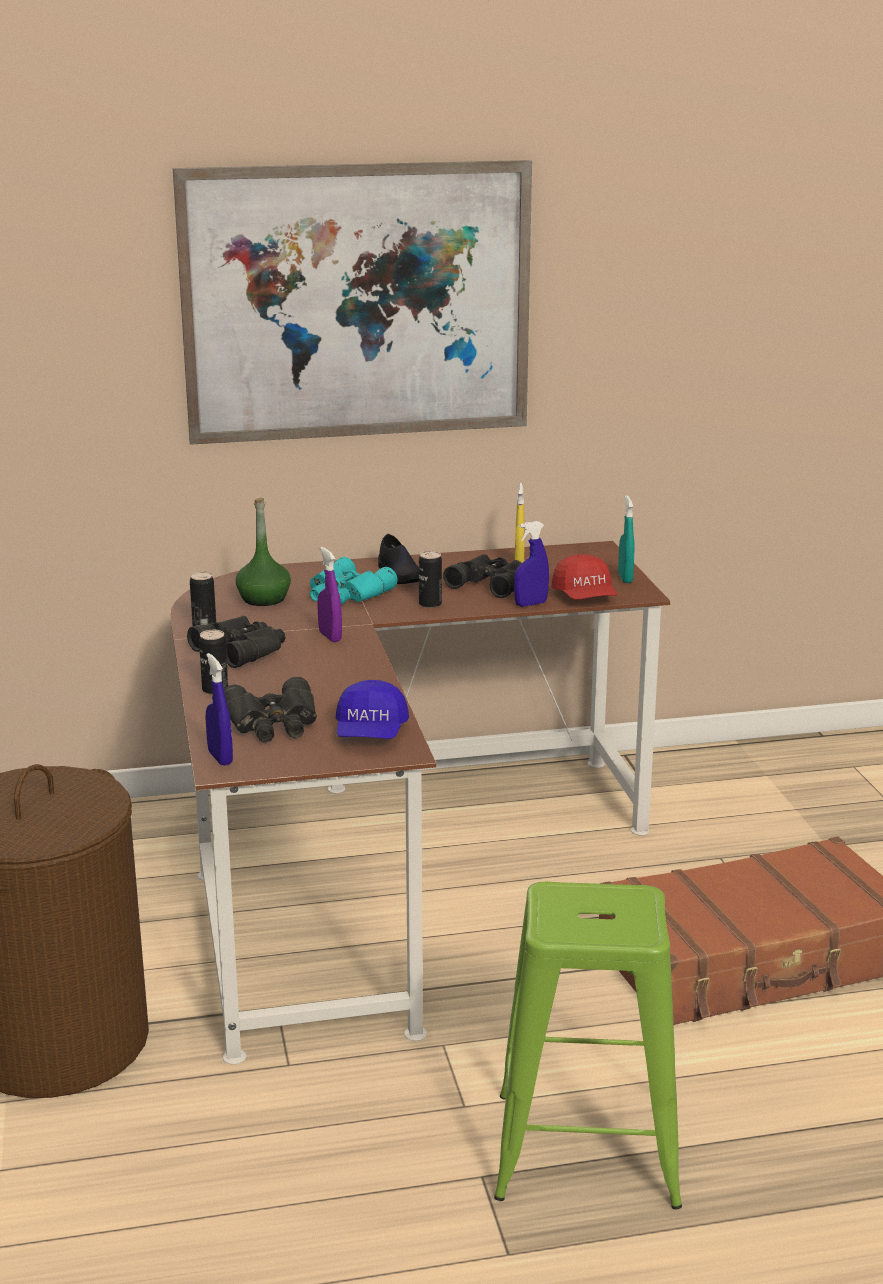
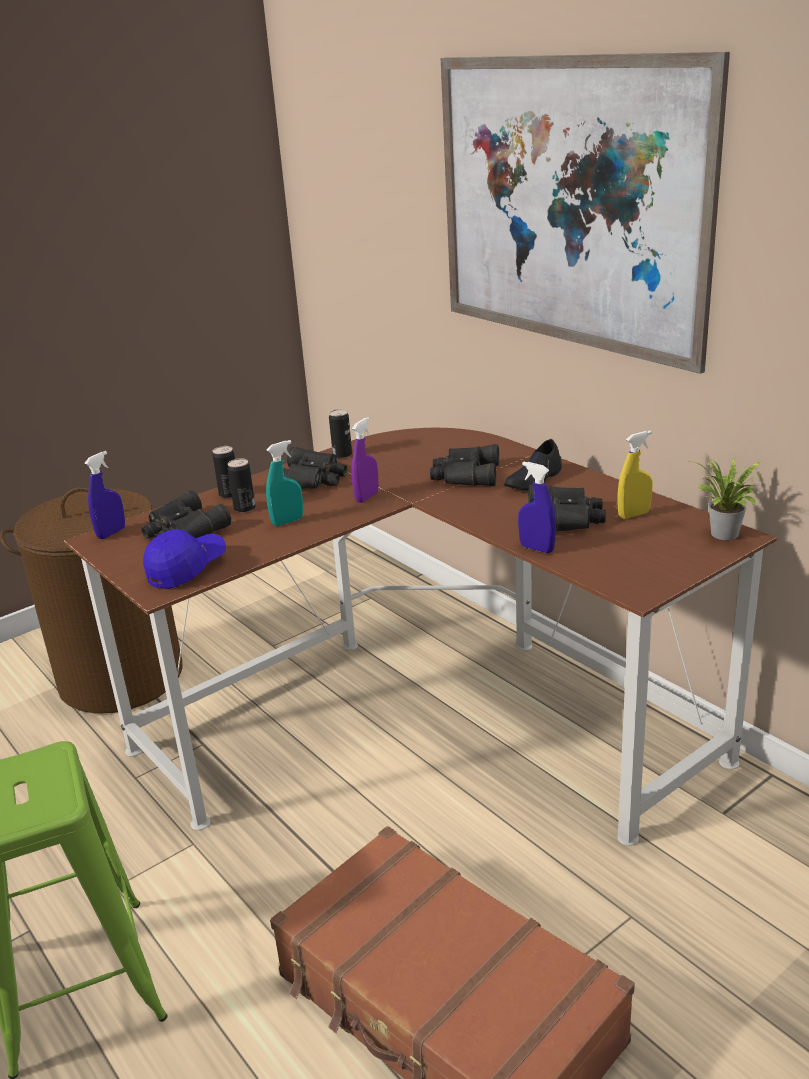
camera: 65 degrees right, 5 degrees up
(263, 599) = (418, 454): green bottle -> none
(346, 594) = (464, 475): turquoise binoculars -> black binoculars
(371, 733) = (187, 569): blue cap -> blue cap turned 150 degrees clockwise
(430, 604) = (482, 510): can -> can (244, 508)
(585, 597) = (589, 567): red cap -> none
(591, 551) = (724, 535): none -> potted plant
(625, 578) = (672, 572): turquoise spray bottle -> turquoise spray bottle (287, 521)

